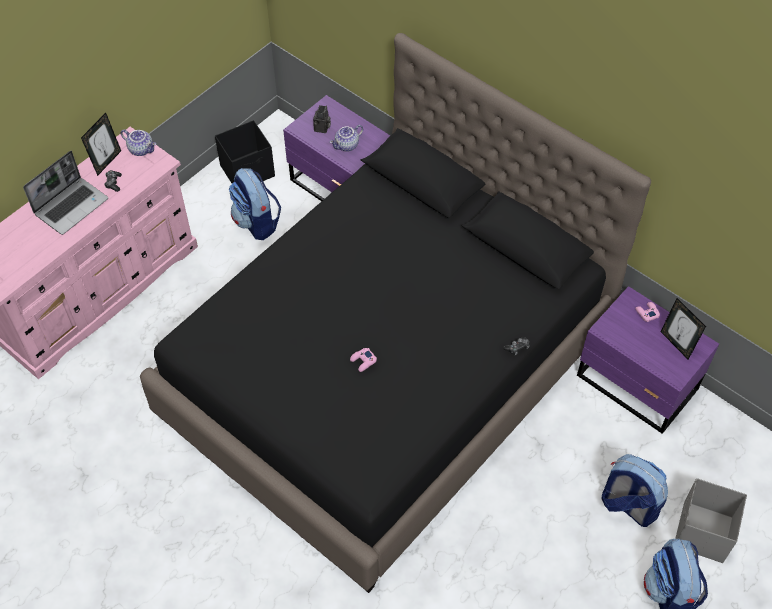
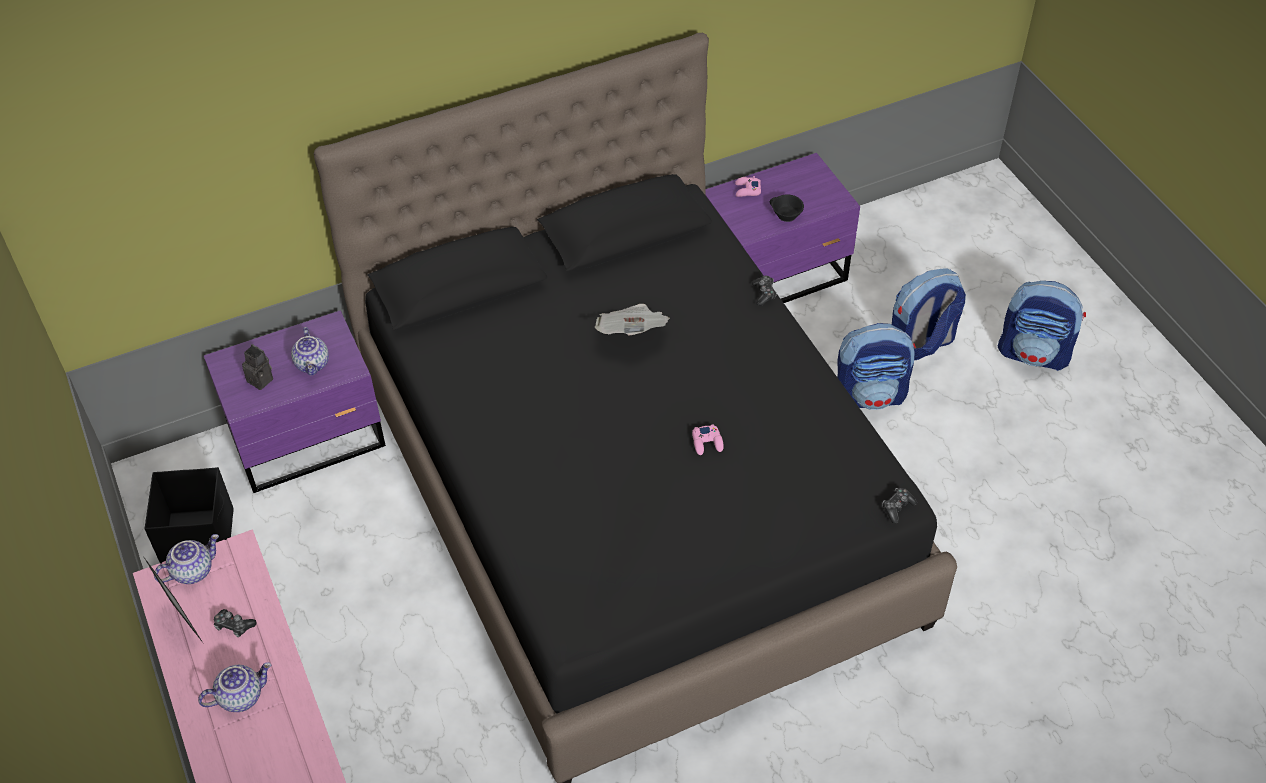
camera: 65 degrees left, 5 degrees down
(71, 206) = (241, 695): laptop -> teapot
(257, 222) = (300, 558): backpack -> backpack (870, 395)
(362, 493) = (897, 507): none -> game controller
(435, 285) = (632, 333): none -> newspaper
(636, 346) = (785, 215): none -> black cup
(676, 344) = (799, 184): picture frame -> none
(702, 533) = (977, 299): grey storage box -> none

